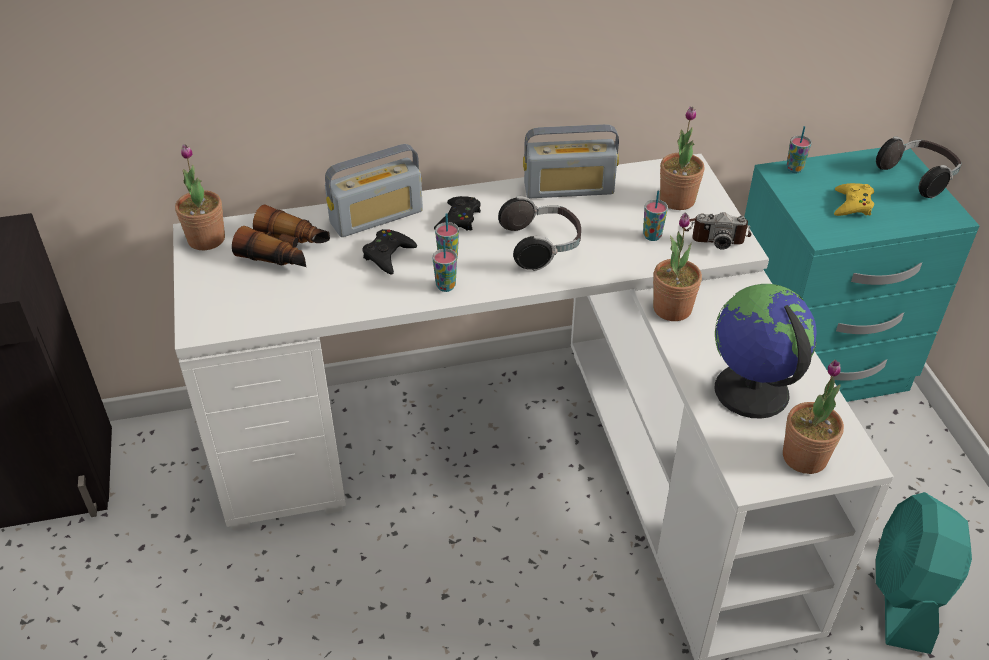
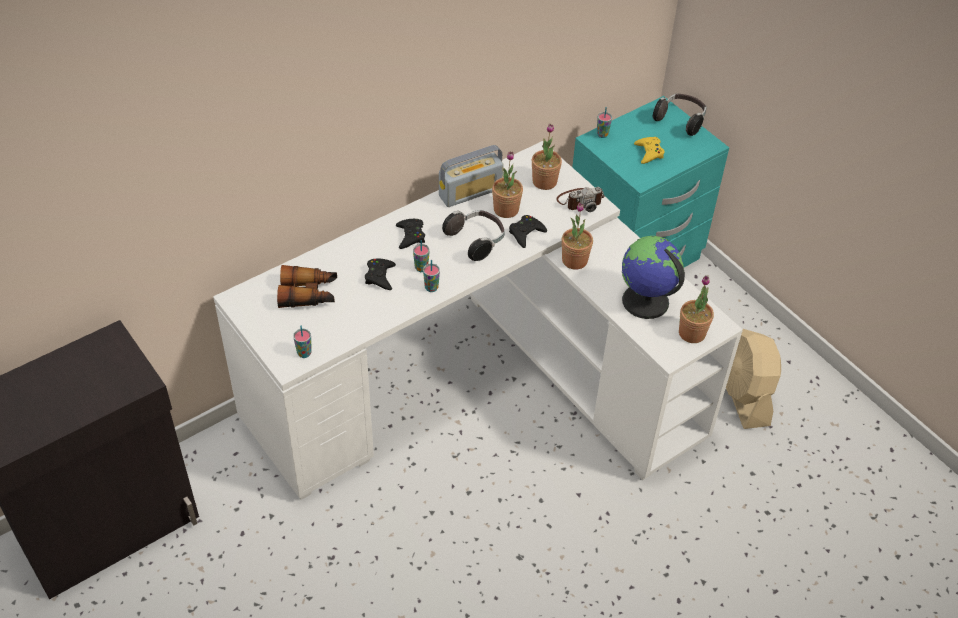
camera: 25 degrees left, 5 degrees up
(206, 239) = (246, 301): potted plant -> potted plant (506, 209)
(377, 217) = (354, 250): radio -> none
(615, 254) = (526, 233): none -> black game controller
(652, 236) = (542, 213): cup -> cup (304, 353)
(905, 595) = (744, 395): turquoise fan -> beige fan

